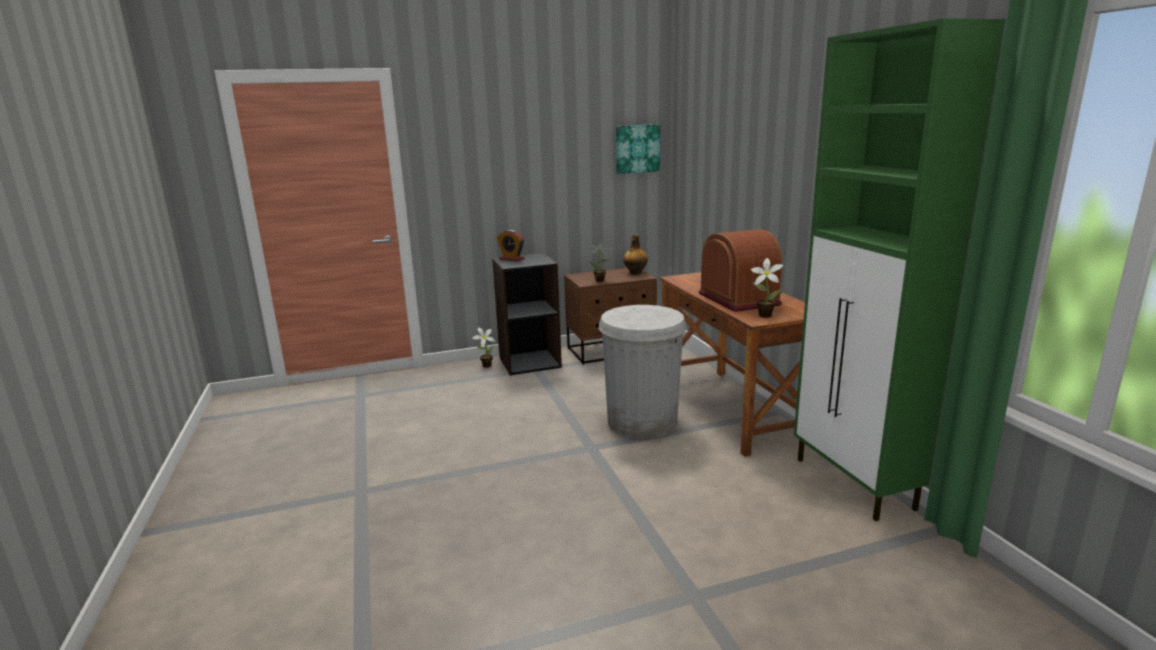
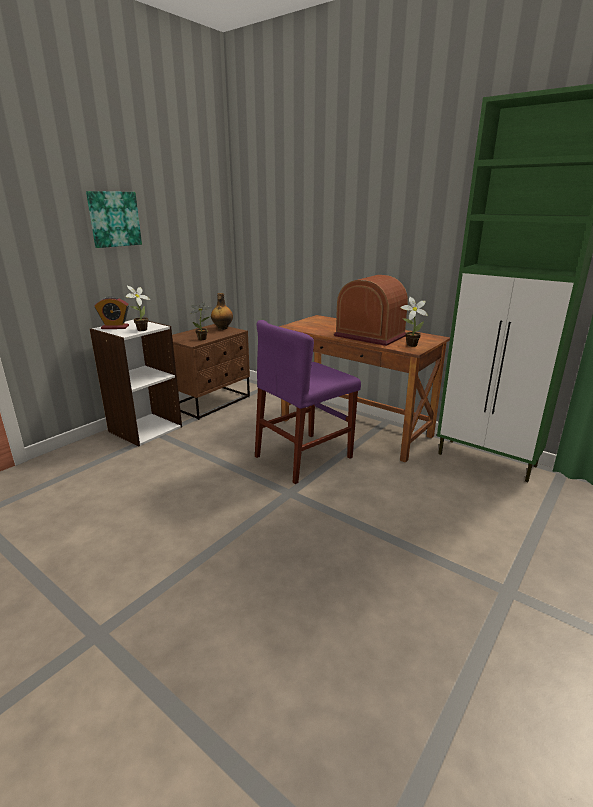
camera: 35 degrees left, 5 degrees up
(485, 366) = (101, 443): potted plant -> potted plant (140, 330)
(529, 362) = (145, 429): black bookcase -> white bookcase
(637, 148) = (206, 212): picture -> picture (114, 219)
(642, 422) = (304, 457): white trash can -> purple chair

